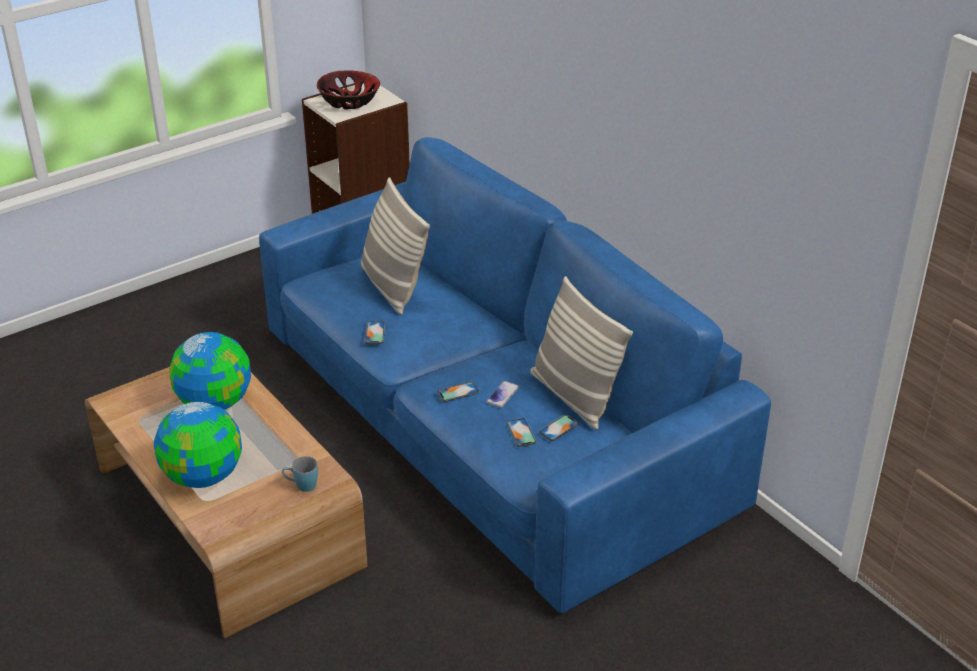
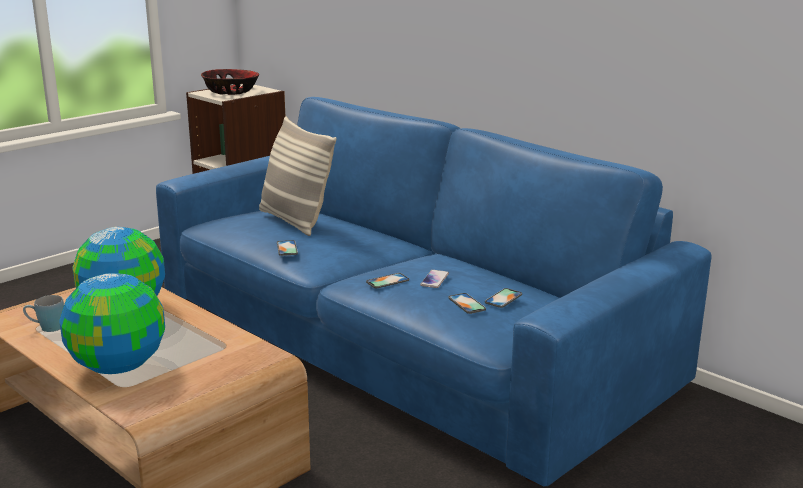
camera: 10 degrees left, 15 degrees down
(301, 485) = (236, 365): blue mug -> blue mug (46, 328)
(574, 397) = (504, 281): pillow -> none

